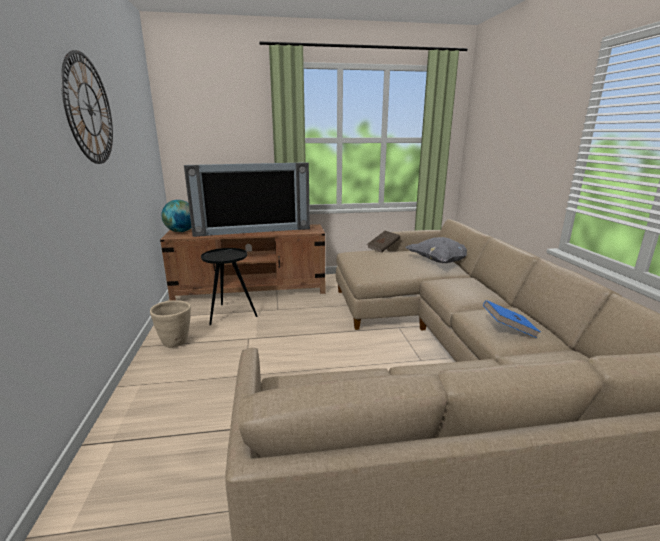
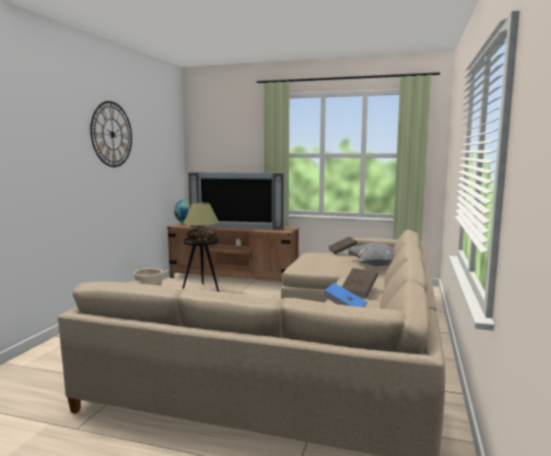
camera: 25 degrees right, 10 degrees down
(225, 256) = (201, 241): none -> table lamp
(476, 299) = (359, 291): none -> brown book

